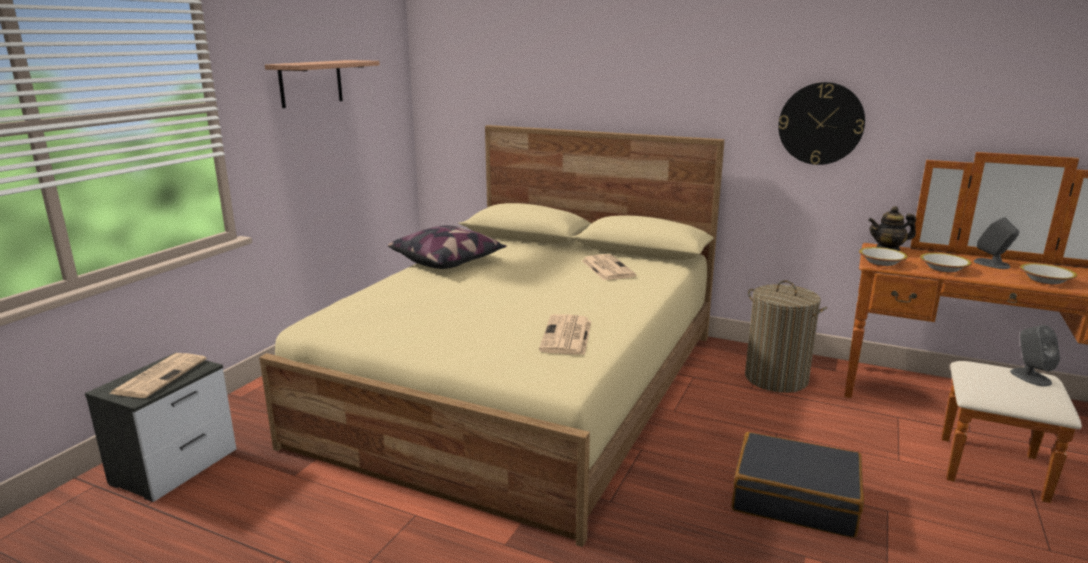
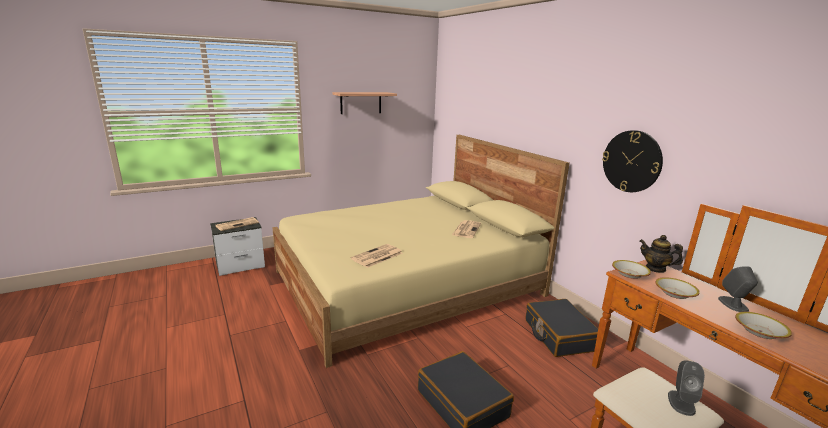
camera: 35 degrees right, 0 degrees up
(448, 261) = (395, 205): pillow -> none
(776, 378) = (559, 335): laundry basket -> black suitcase

